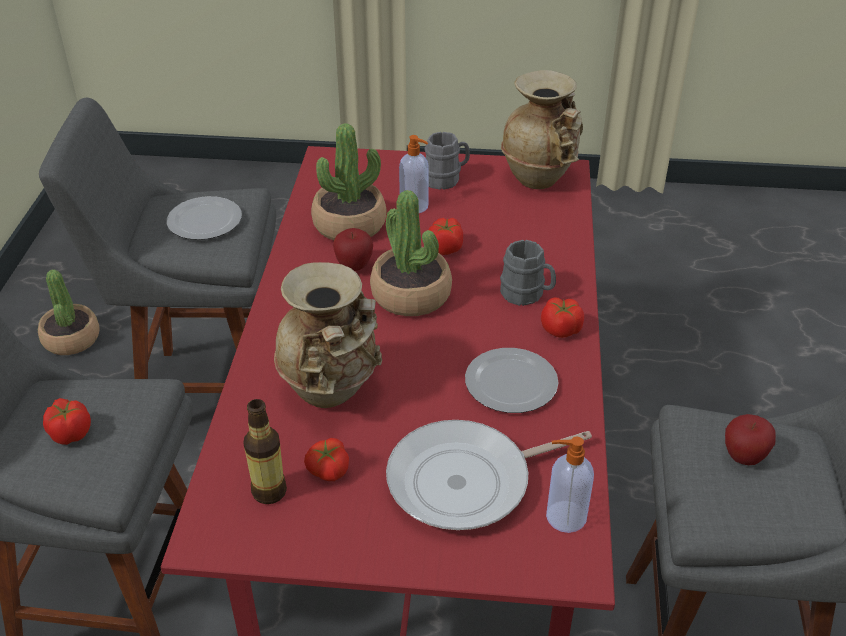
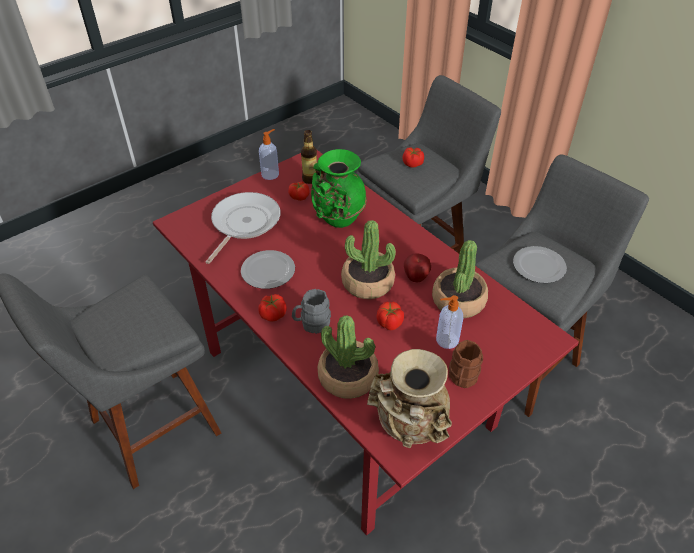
camera: 135 degrees right, 5 degrees up
(71, 339) = (626, 332): potted plant -> potted plant (348, 376)
(332, 391) = (337, 220): beige vase -> green vase
(446, 179) = (462, 379): grey mug -> brown mug
(564, 517) = (193, 235): soap dispenser -> soap dispenser (270, 174)
(743, 457) = (136, 324): apple -> none

